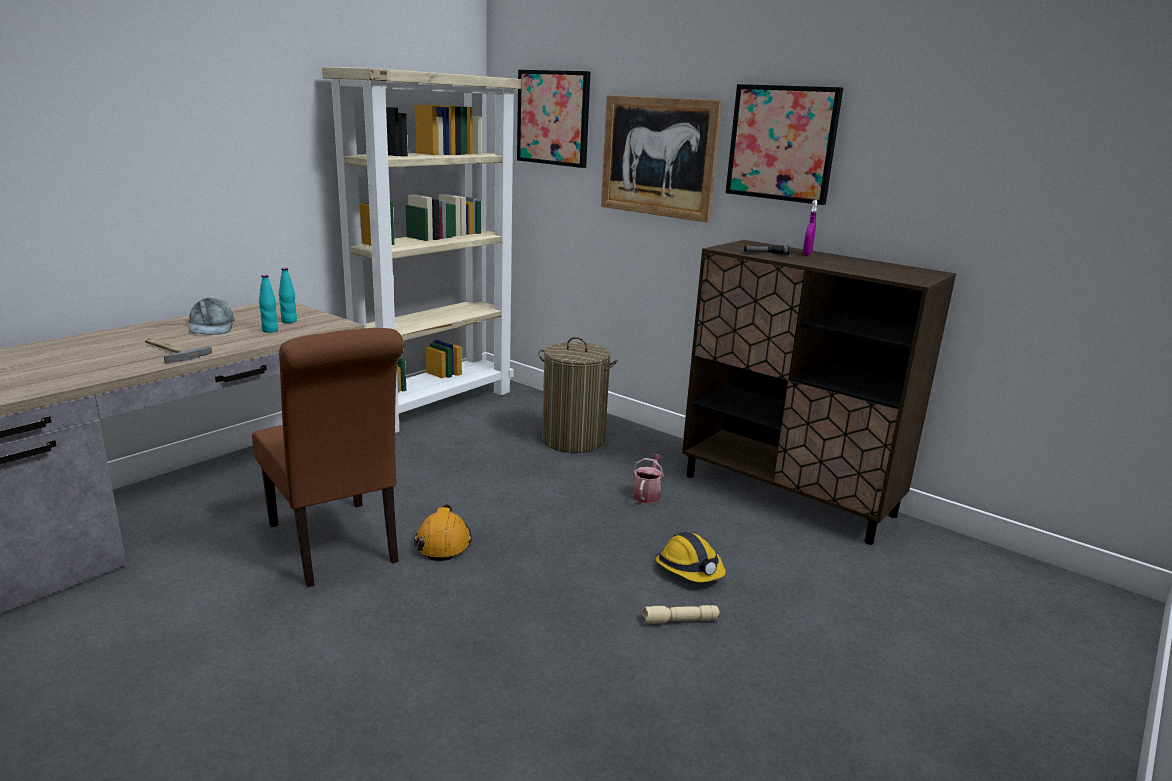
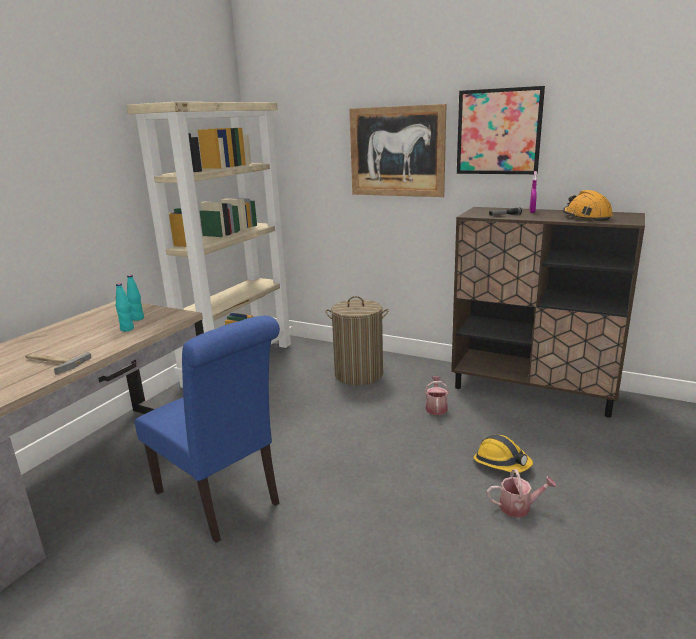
camera: 10 degrees left, 0 degrees up
(211, 326) = (74, 333): grey cap -> none
(337, 547) = (222, 500): brown chair -> blue chair
(443, 542) = (306, 479): orange hard hat -> orange hard hat (586, 217)
(553, 118) = (304, 130): picture -> none
(679, 621) = (519, 507): beige flashlight -> watering can

